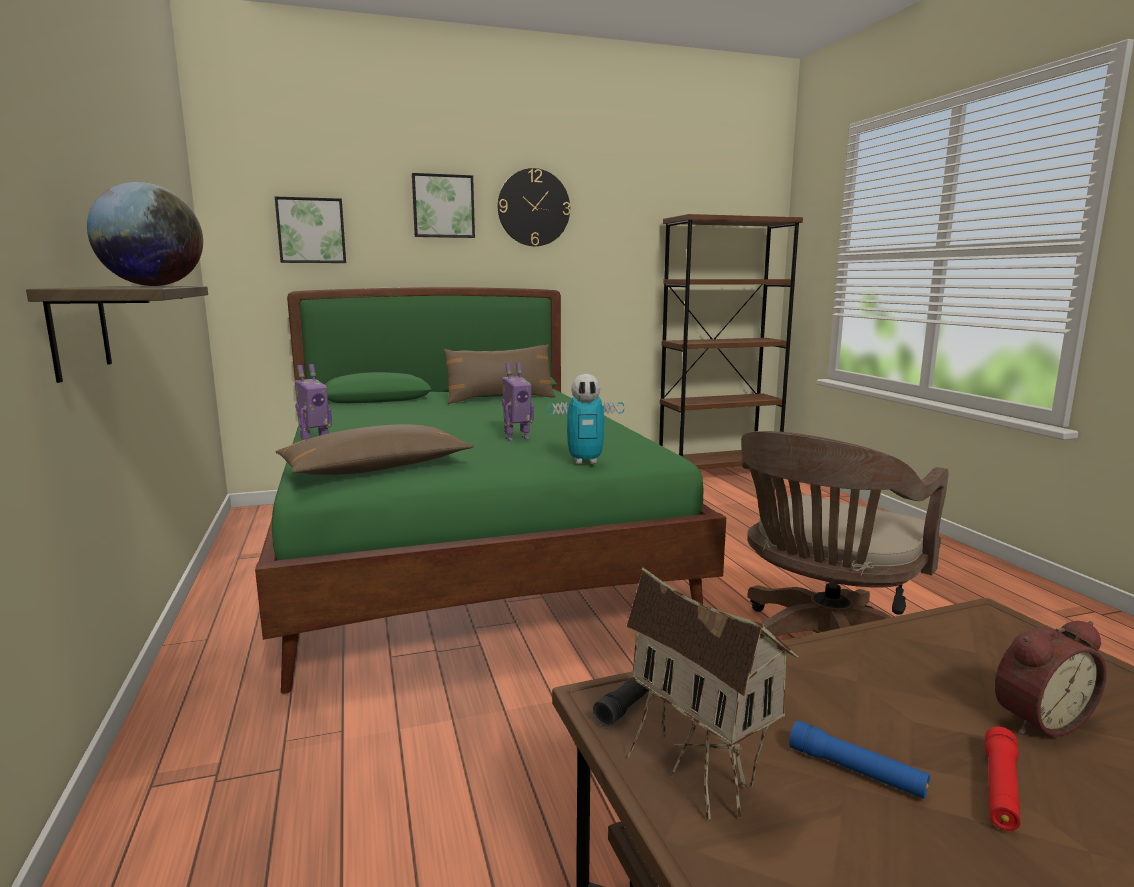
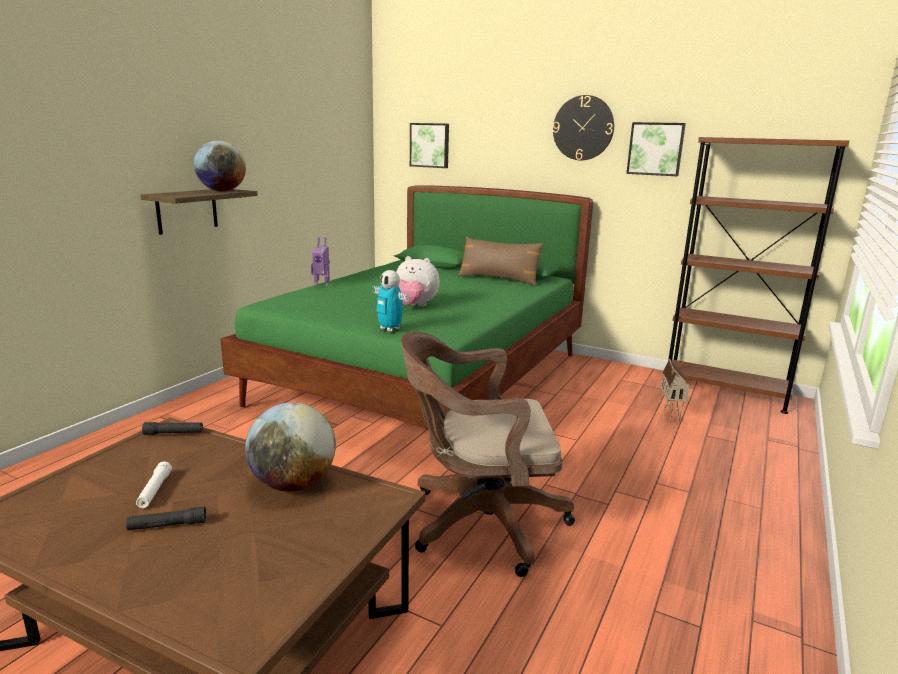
camera: 45 degrees right, 5 degrees up
(376, 469) = (300, 304): brown pillow -> none
(443, 206) = (513, 128): picture -> picture (655, 149)
(516, 438) = (414, 306): toy robot -> plush toy
(699, 776) = (121, 460): toy house -> toy house (670, 416)
(856, 771) = (154, 490): blue flashlight -> white flashlight
(913, 658) = (293, 484): none -> globe
(1000, 789) = (167, 525): red flashlight -> black flashlight
(1036, 719) = (253, 527): alarm clock -> none

